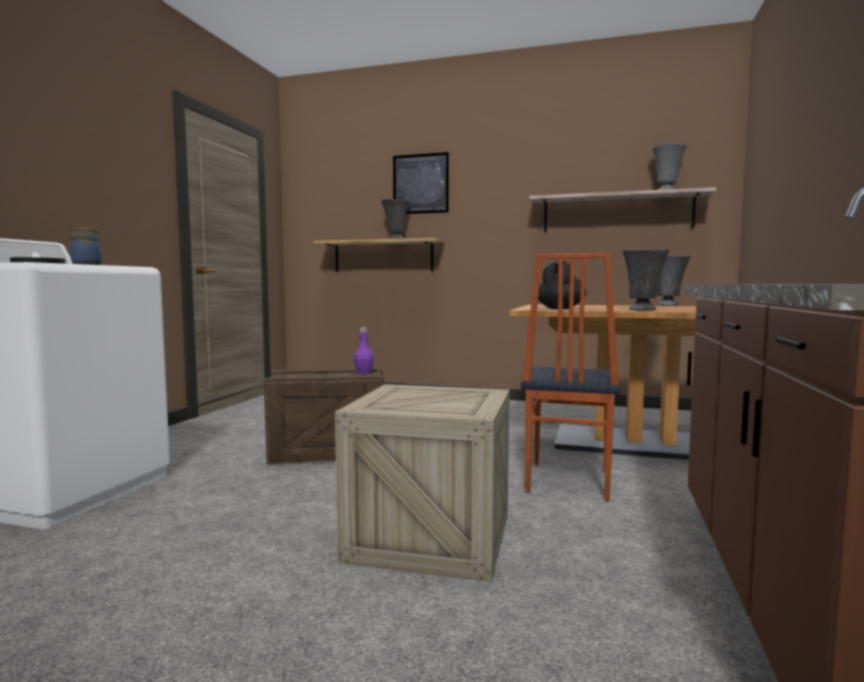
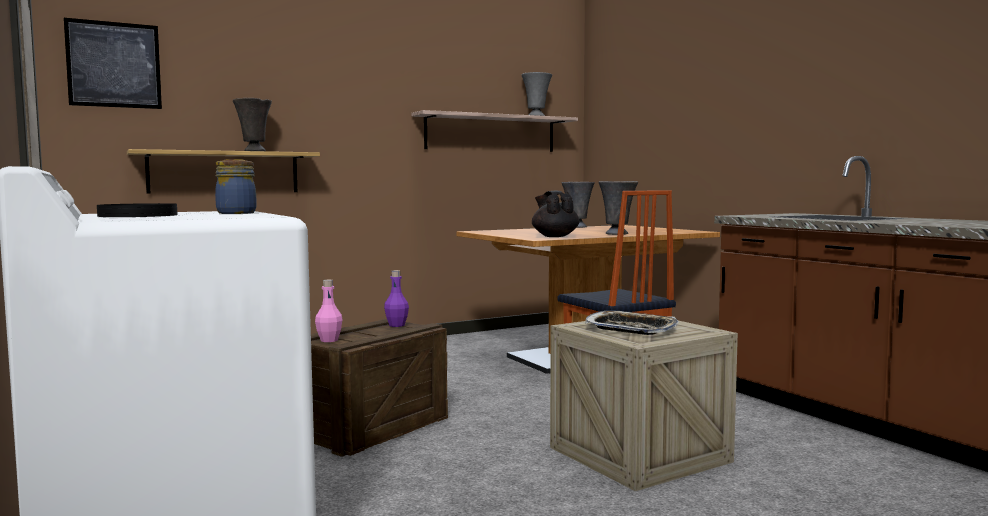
camera: 45 degrees left, 0 degrees up
(289, 375) = (329, 340): none -> pink bottle
(419, 397) = (631, 329): none -> tray
(420, 184) = (276, 80): picture -> picture (114, 64)

